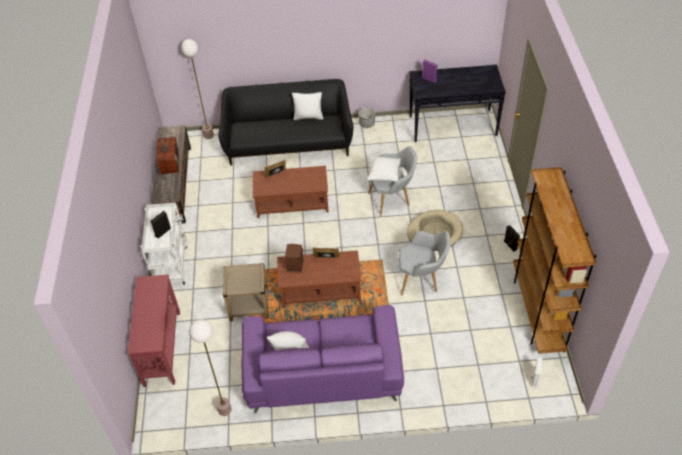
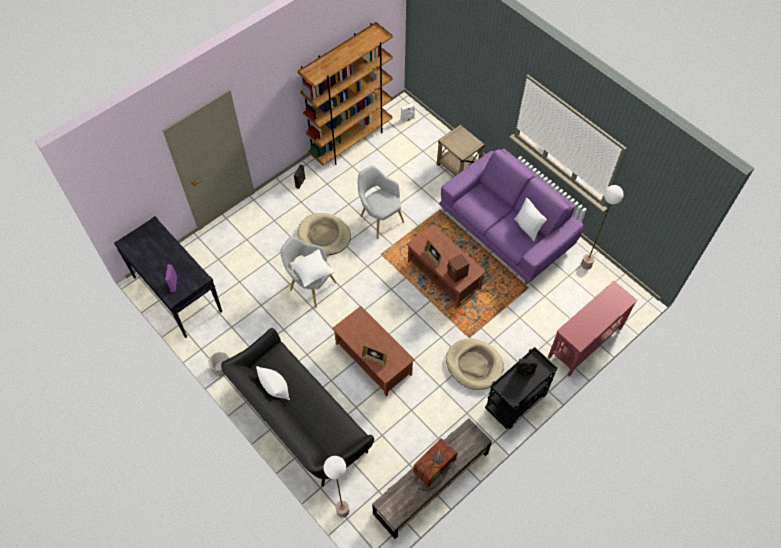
camera: 130 degrees left, 10 degrees up
(170, 264) = (515, 403): white cart -> black cart
(225, 259) = (474, 365): none -> beige dog bed
(249, 305) = (499, 313): beige side table -> beige side table (459, 167)

